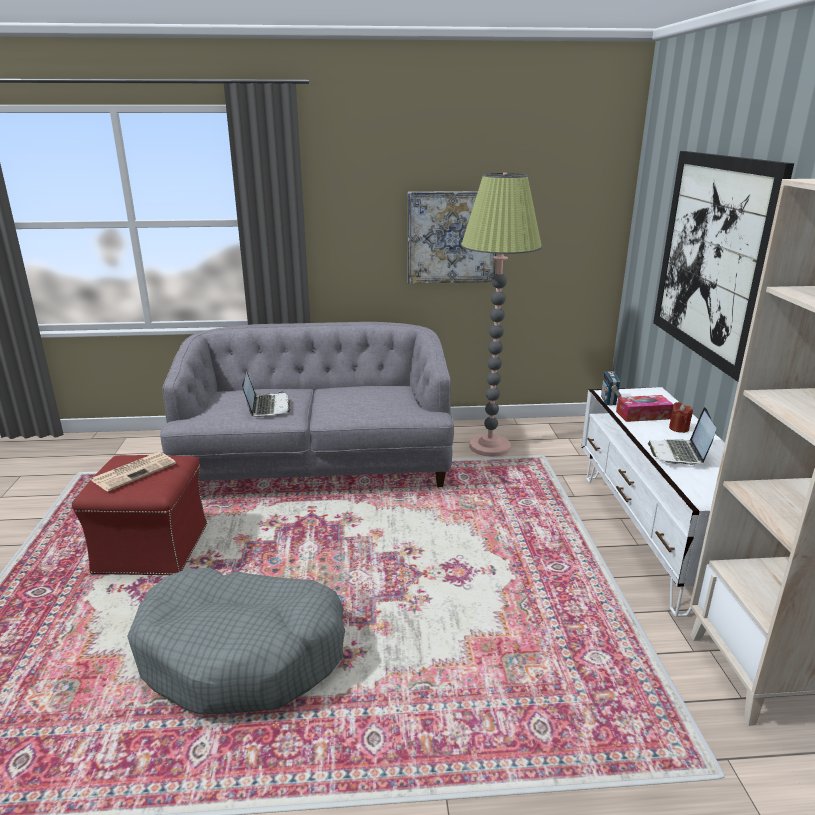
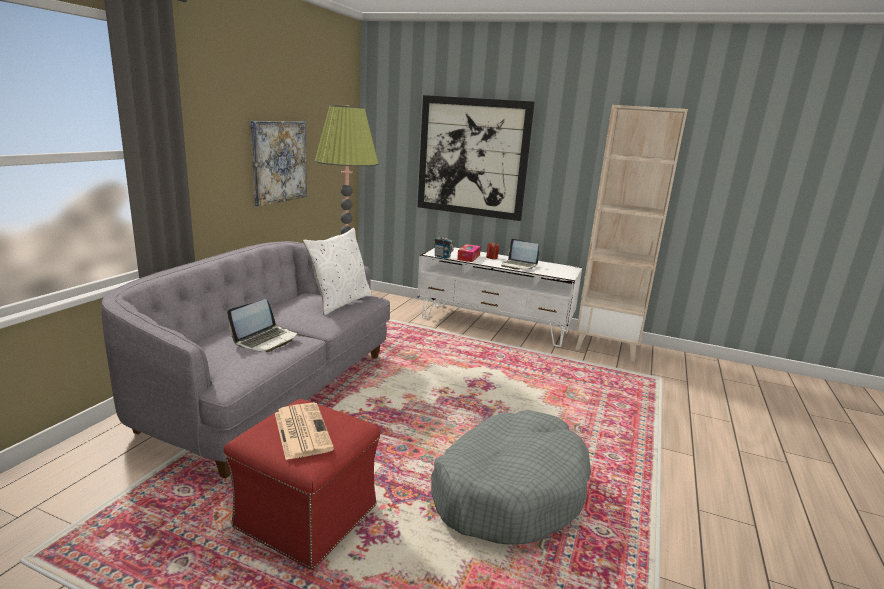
camera: 65 degrees left, 5 degrees down
(267, 406) = (266, 340): laptop -> laptop turned 105 degrees clockwise
(392, 404) = (339, 302): none -> white pillow

